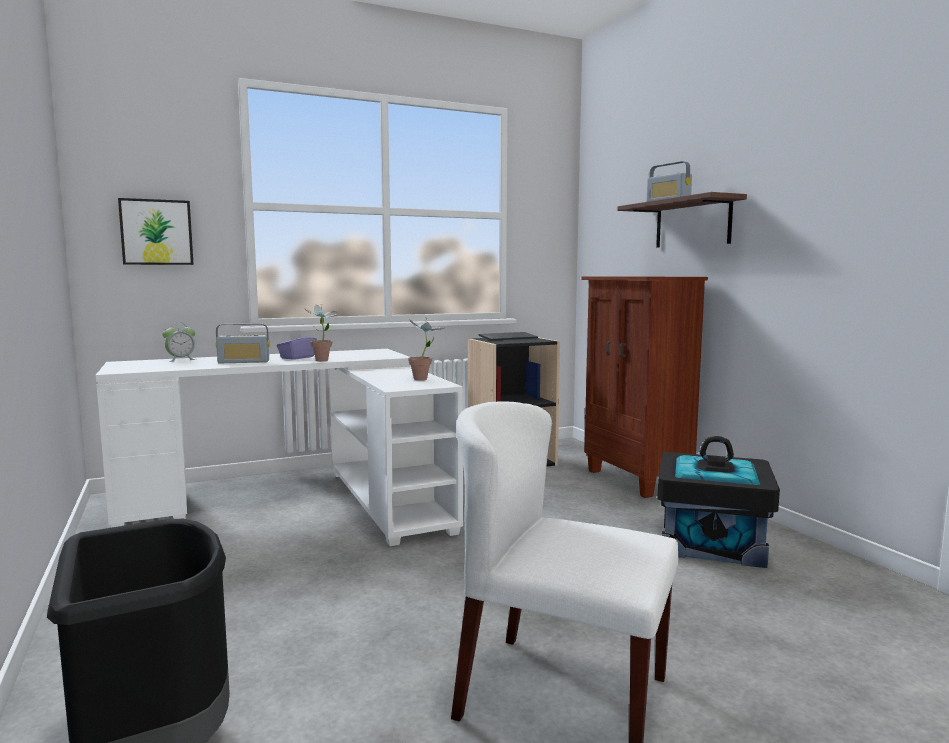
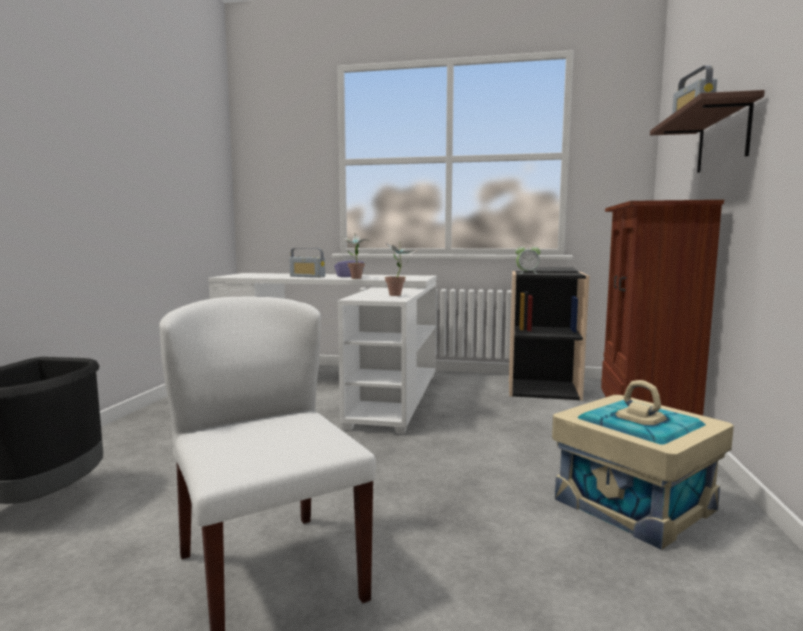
camera: 35 degrees right, 0 degrees up
(157, 232) = (283, 185): picture -> none
(180, 360) = (280, 274): alarm clock -> alarm clock (527, 273)
(711, 542) = (635, 504): black storage box -> beige storage box

